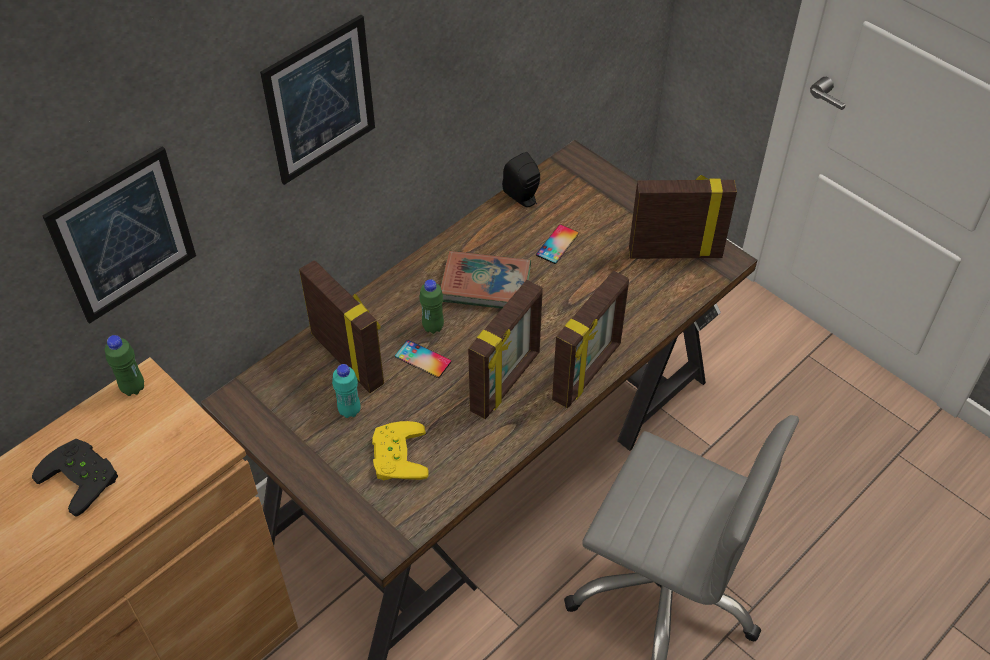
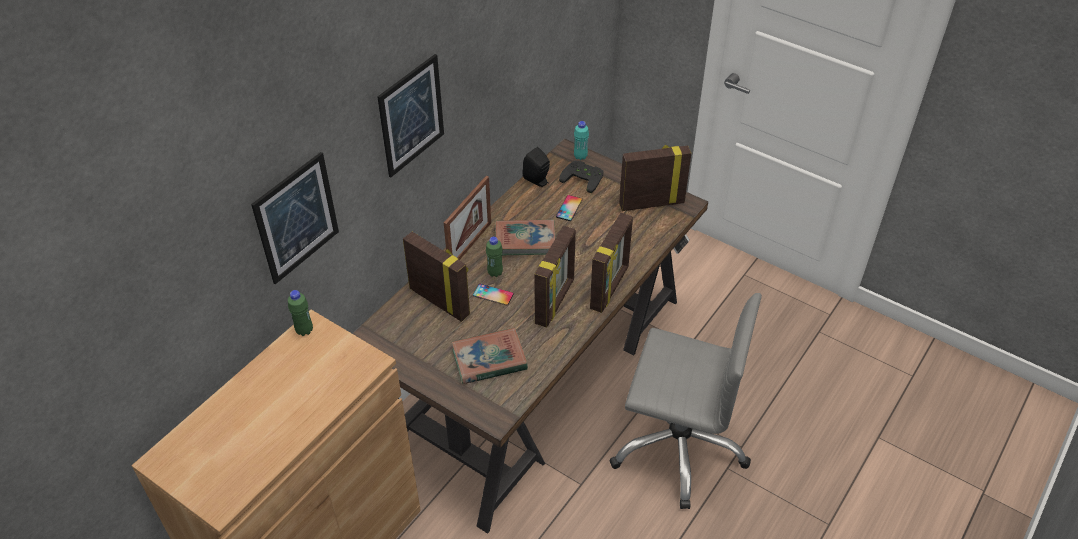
camera: 10 degrees left, 5 degrees down
(83, 476) = (285, 392): black game controller -> black game controller (584, 177)
(349, 410) = (449, 335): turquoise bottle -> turquoise bottle (580, 157)
(395, 455) = (489, 359): yellow game controller -> book
(408, 281) = (470, 245): none -> picture frame

